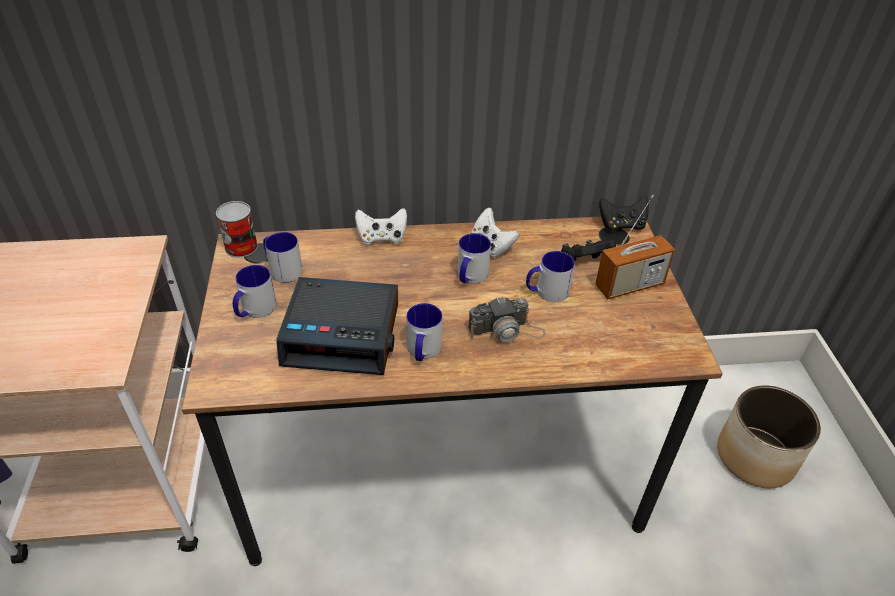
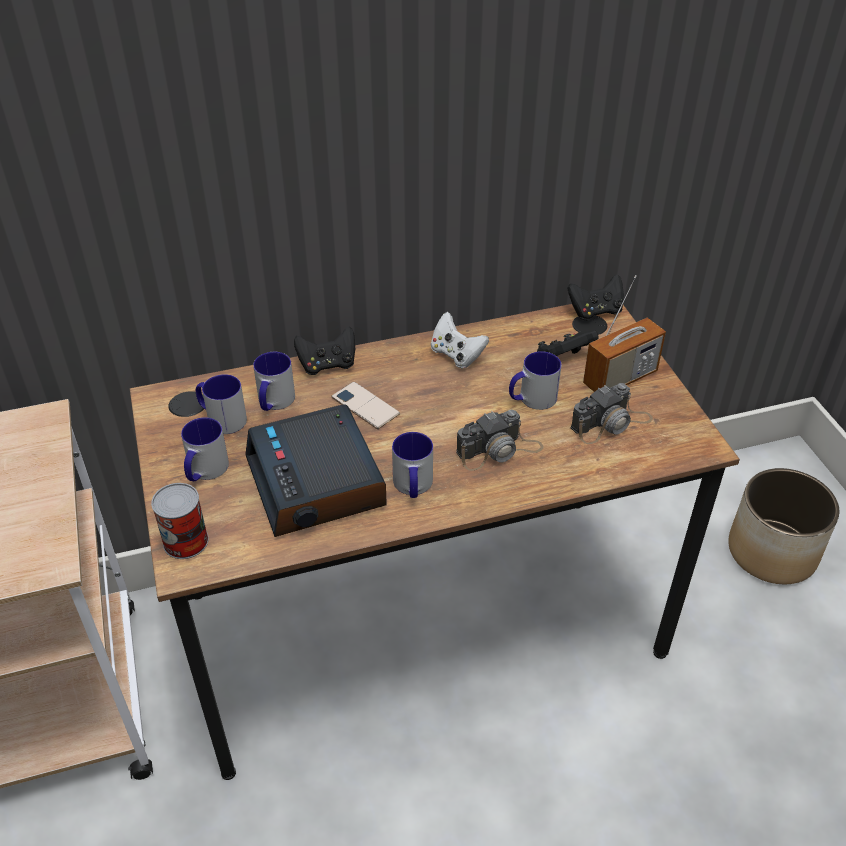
camera: 10 degrees left, 0 degrees up
(241, 247) = (163, 399): can -> can (185, 541)
(343, 334) = (317, 482): alarm clock -> alarm clock turned 75 degrees clockwise
(382, 238) = (327, 365): white game controller -> black game controller
(403, 276) = (365, 406): none -> phone
(470, 277) = (442, 395): mug -> mug (274, 402)
(611, 323) = (611, 423): none -> camera

